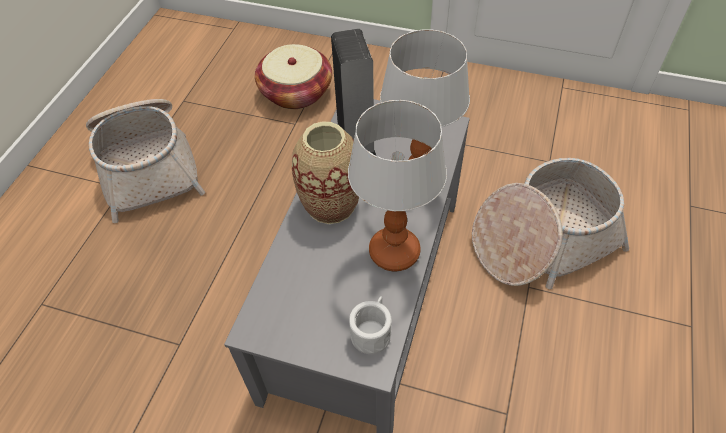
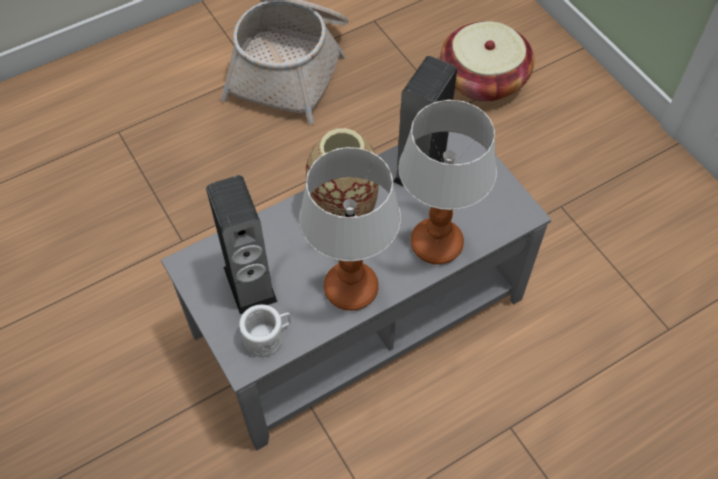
camera: 40 degrees right, 5 degrees up
(317, 305) = (250, 284): none -> speaker
(542, 240) = (572, 397): basket -> none

